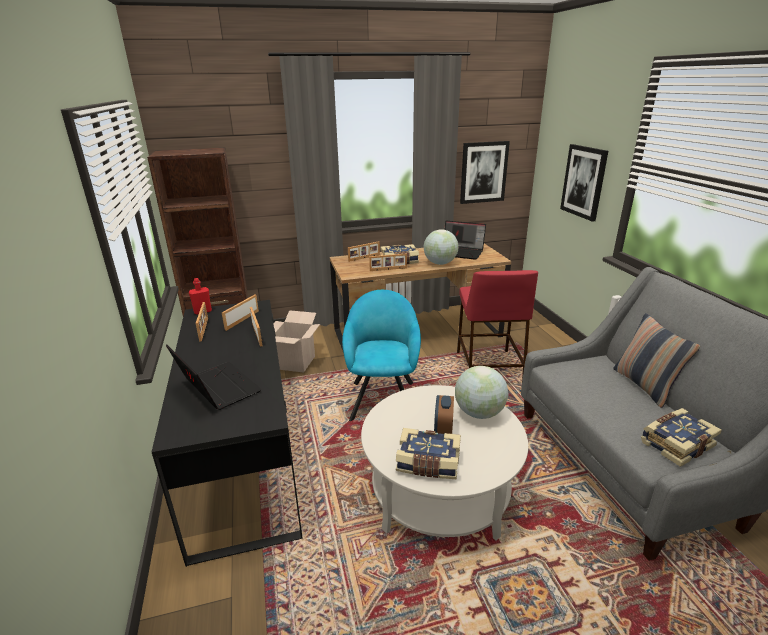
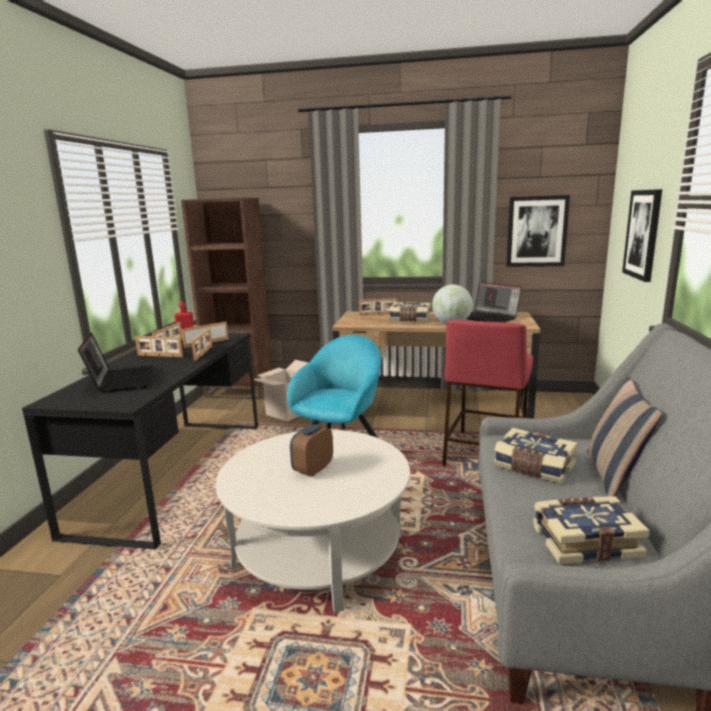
camera: 25 degrees right, 10 degrees down
(388, 269) = (389, 324): picture frame -> picture frame (159, 356)
(428, 463) = (266, 490): book -> book (533, 467)
(479, 413) = (371, 462): globe -> none

